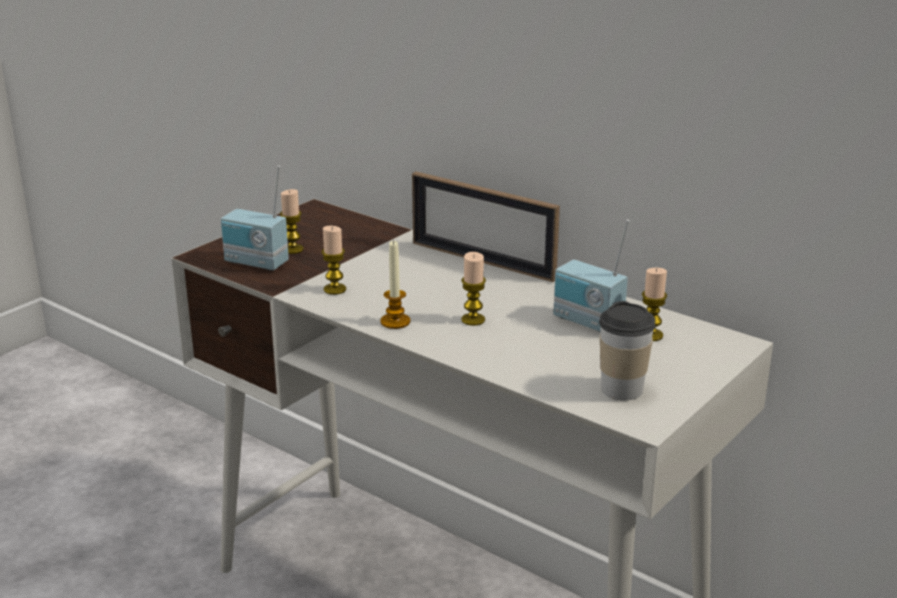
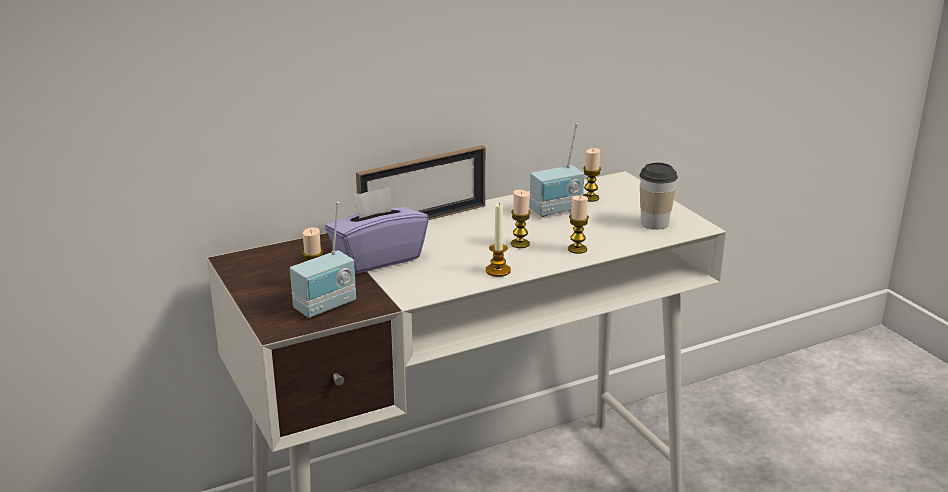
camera: 65 degrees left, 0 degrees up
(335, 289) = (417, 282): candle -> candle (577, 249)
(372, 261) = (377, 258): none -> purple tissue box

